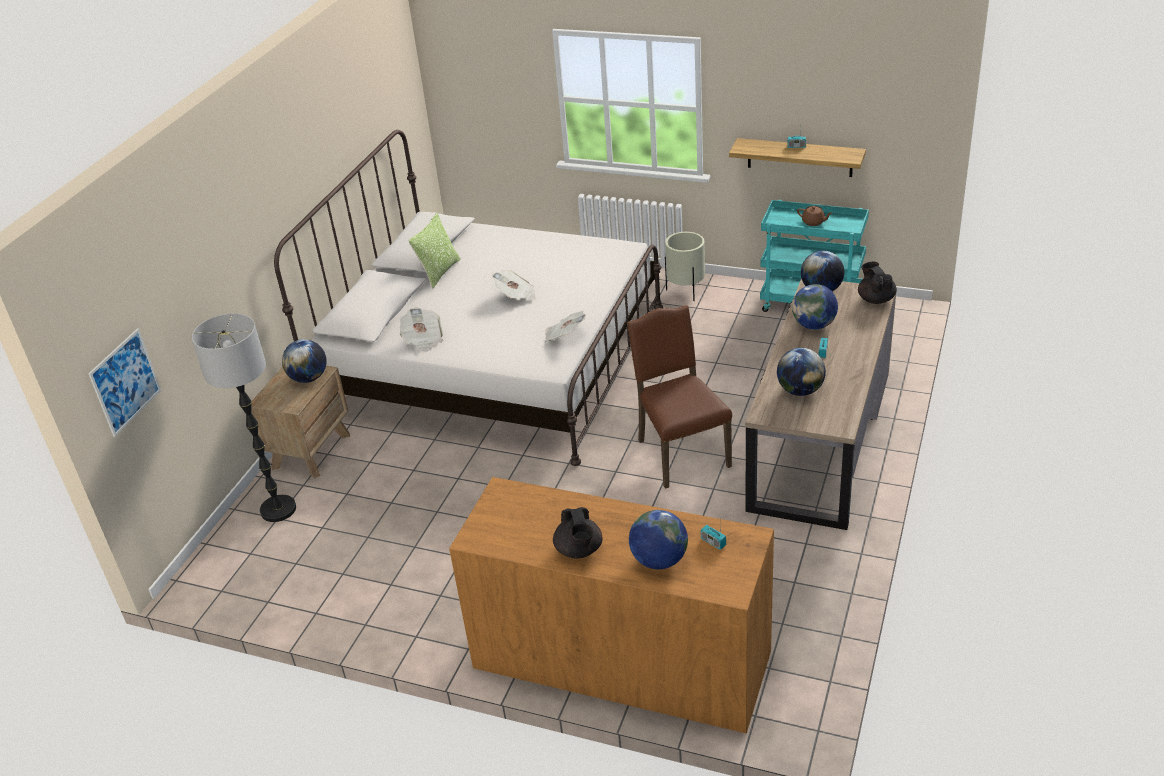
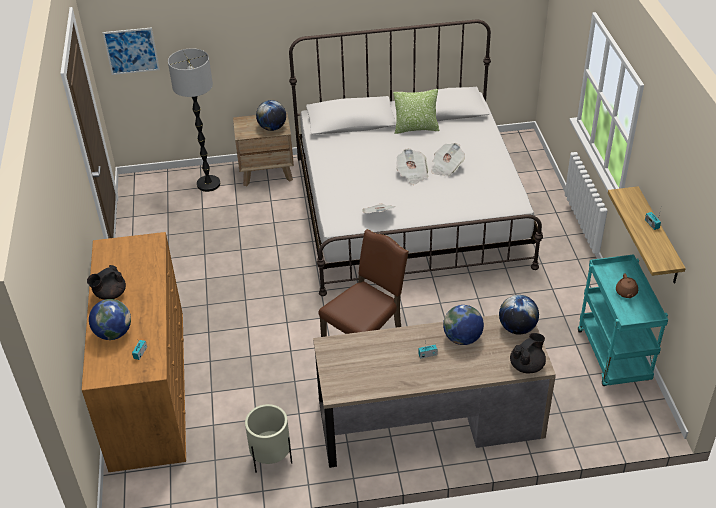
camera: 60 degrees right, 5 degrees up
(423, 340) = (333, 154): newspaper -> newspaper (446, 167)
(686, 291) = (571, 275): beige planter -> beige planter (271, 459)
(800, 390) = (368, 356): globe -> none

